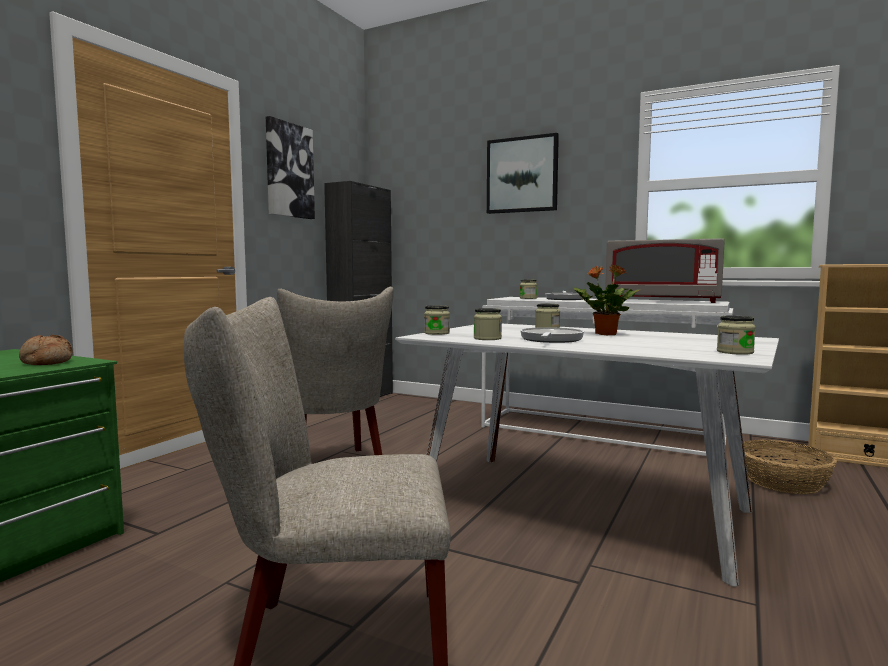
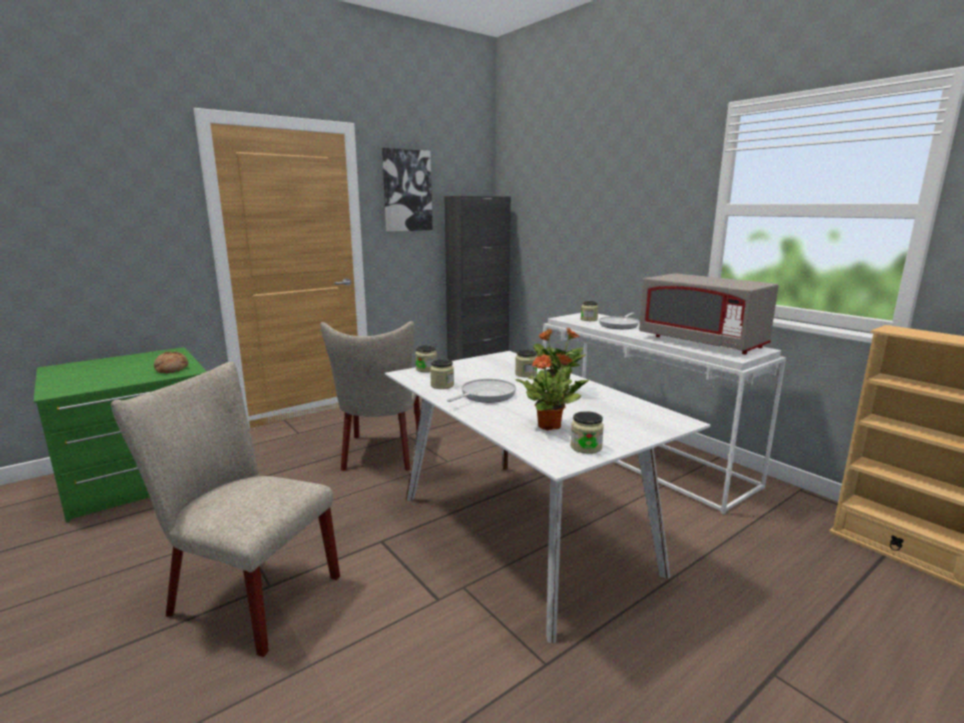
camera: 25 degrees right, 10 degrees up
(522, 175) = (614, 189): picture -> none
(667, 347) = (550, 426): none -> potted plant
(783, 482) = (752, 554): basket -> none

